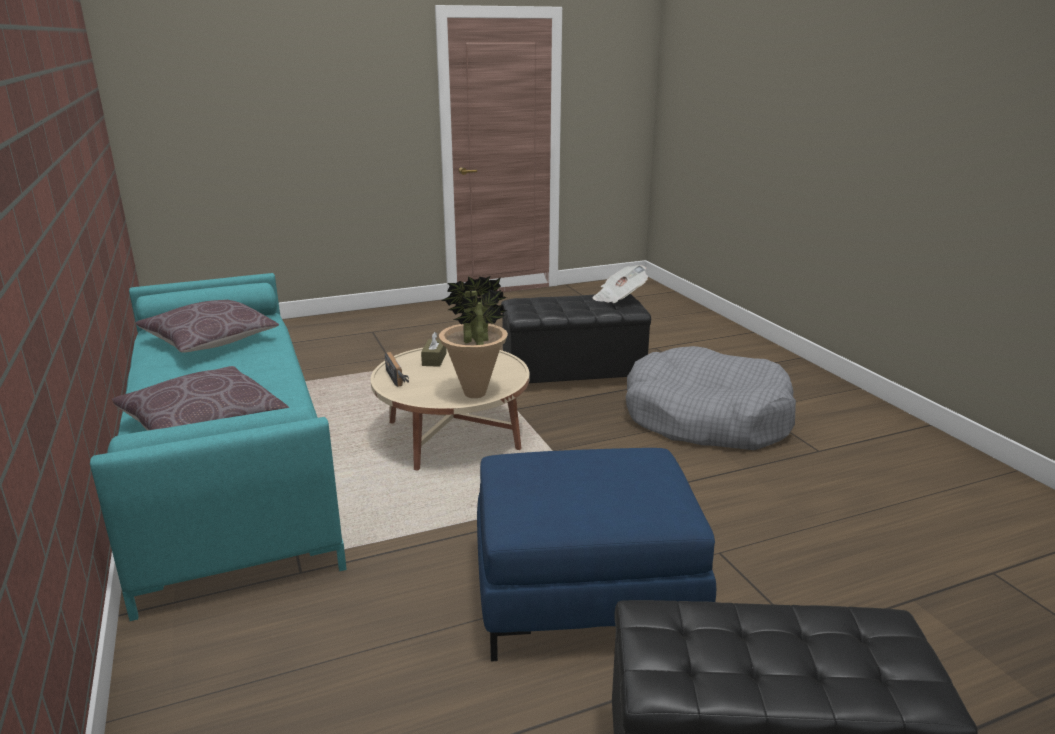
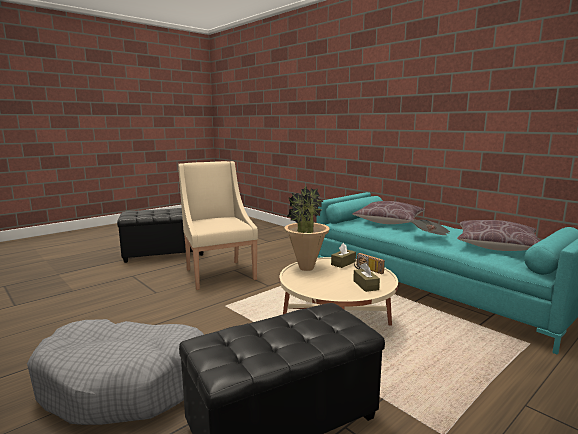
camera: 160 degrees right, 10 degrees down
(415, 390) = (343, 263): none -> brown tissue box
(584, 594) = (218, 273): blue ottoman -> beige armchair
(619, 298) = (225, 357): newspaper -> newspaper (430, 238)

